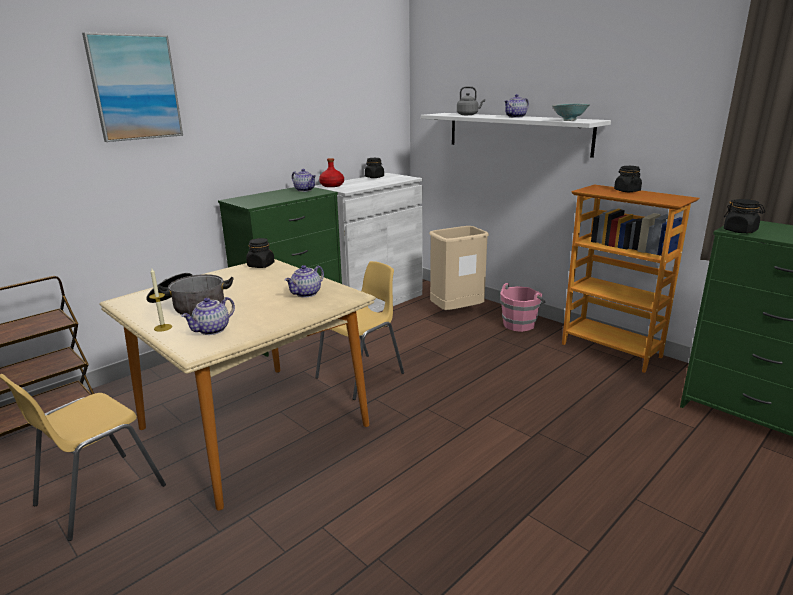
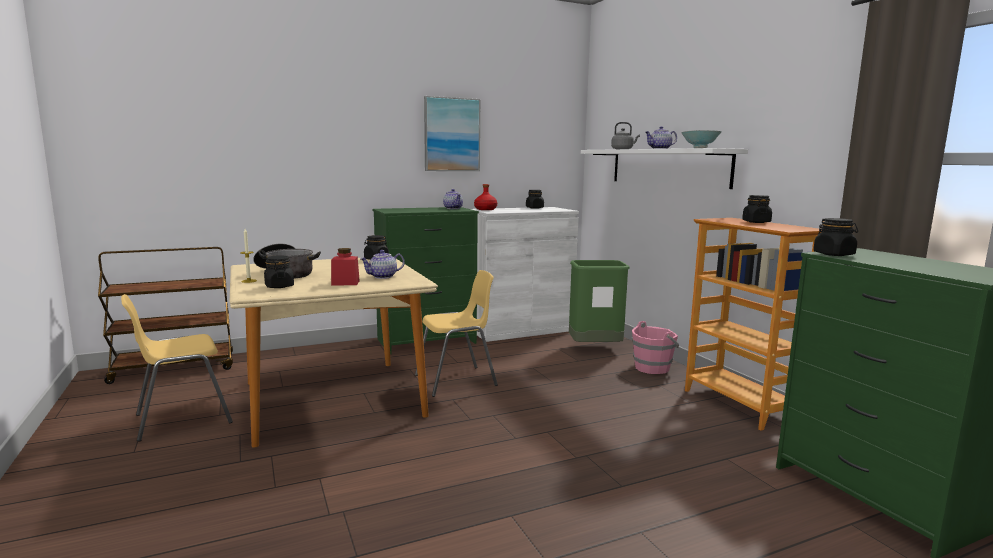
camera: 20 degrees right, 10 degrees down
(135, 88) = (313, 109): picture -> picture (451, 134)
(212, 330) = (279, 286): teapot -> black jar
(279, 311) = (345, 283): none -> red jar
(456, 312) = (595, 349): beige trash can -> green trash can

